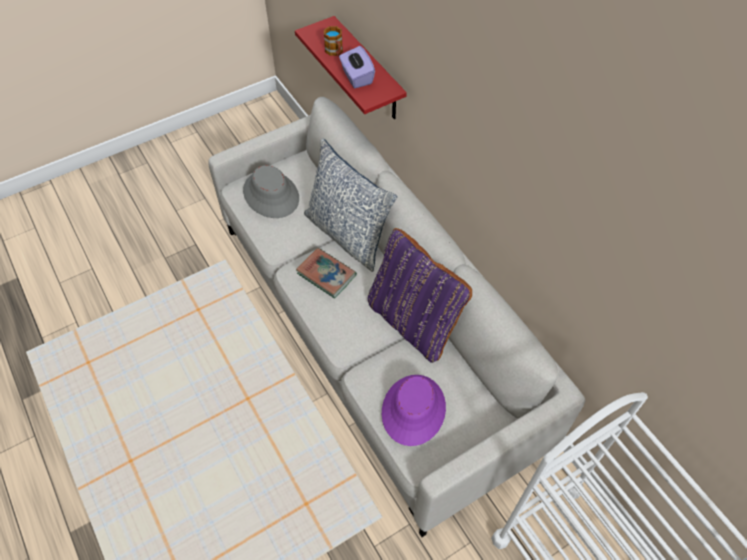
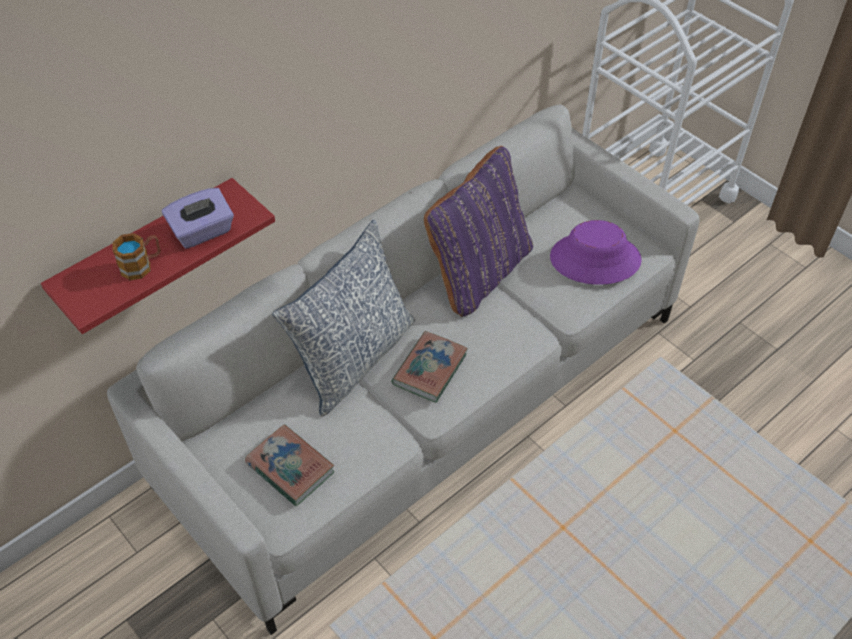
camera: 100 degrees left, 5 degrees down
(271, 194) = (290, 468): grey hat -> book

